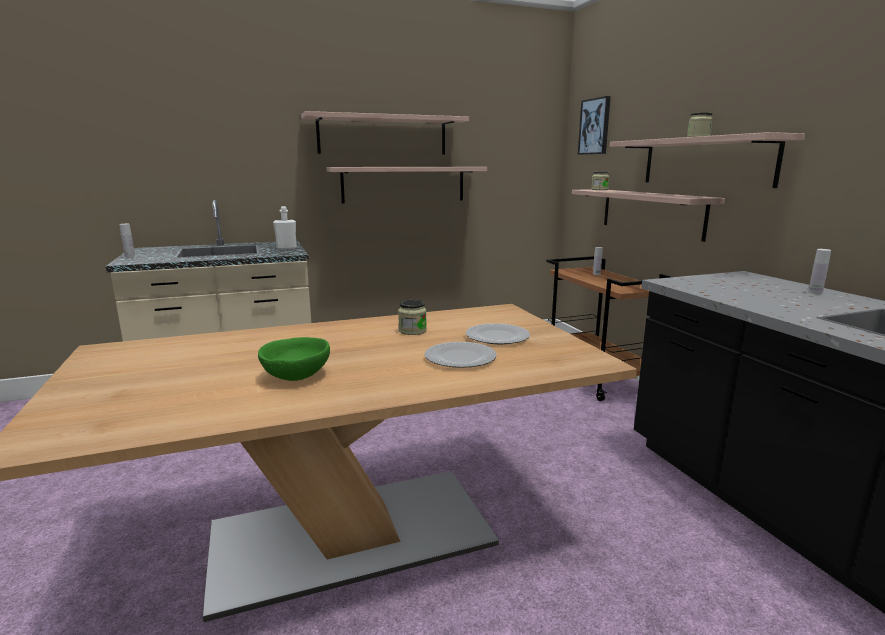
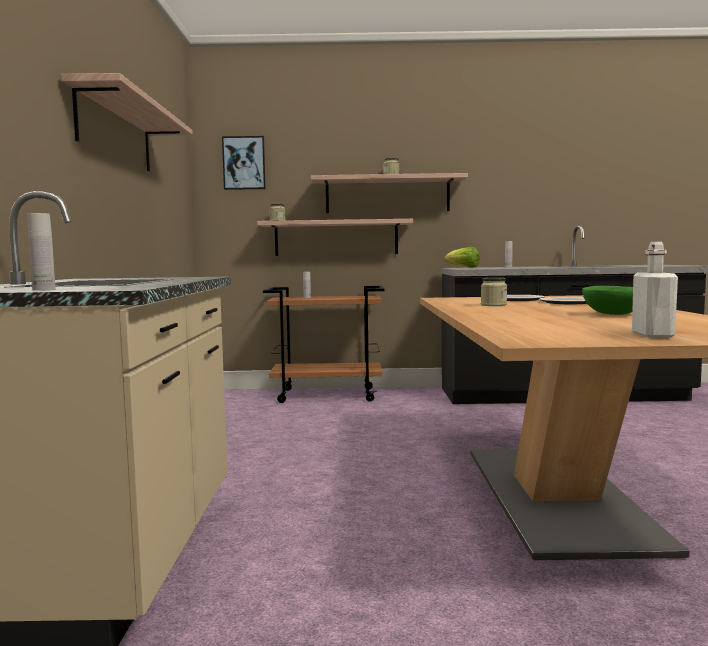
camera: 70 degrees left, 10 degrees down
(286, 248) = (150, 277): white bottle -> white bottle (652, 335)
(404, 184) = (130, 203): shelf -> none
(745, 278) = (463, 267): none -> lettuce

